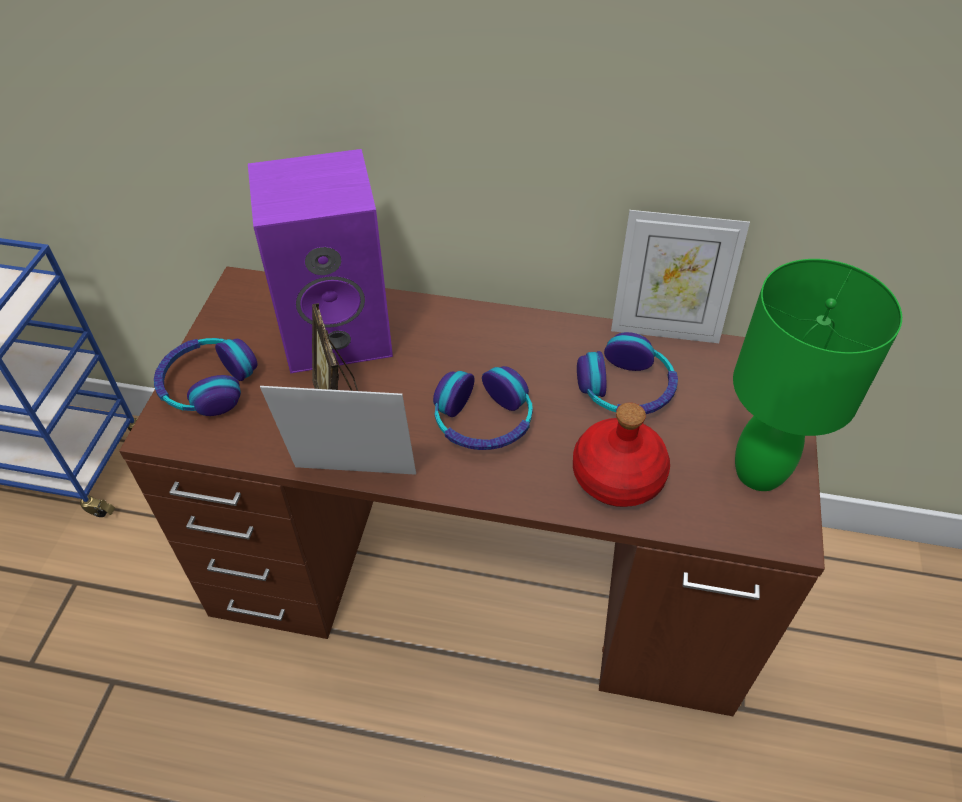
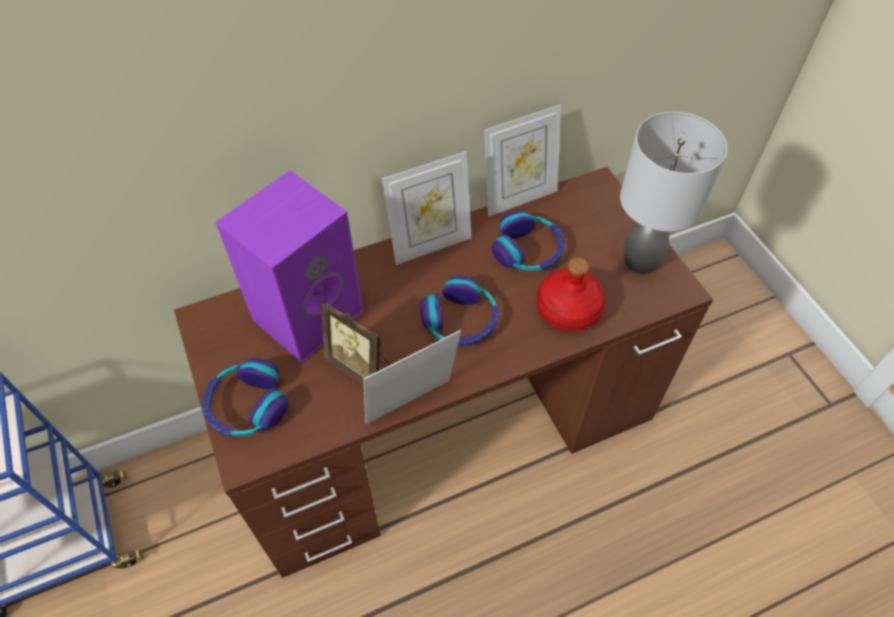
camera: 35 degrees left, 5 degrees up
(520, 328) = (430, 245): none -> picture frame
(759, 474) = (641, 262): green table lamp -> grey table lamp

